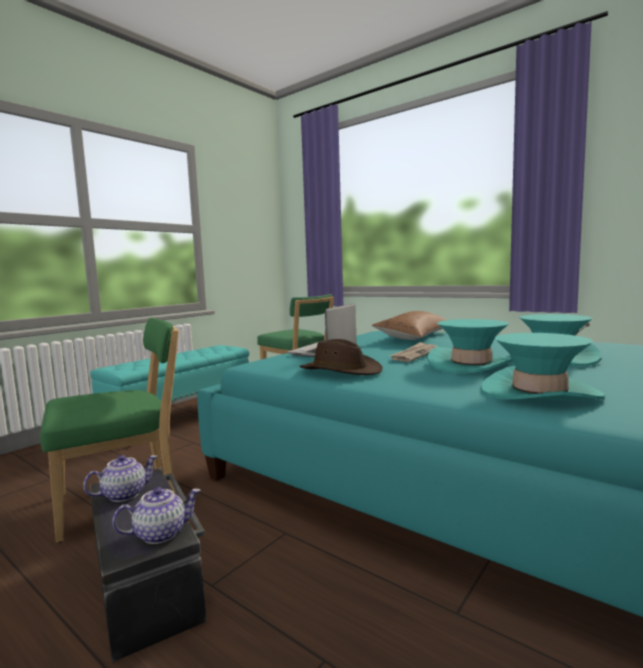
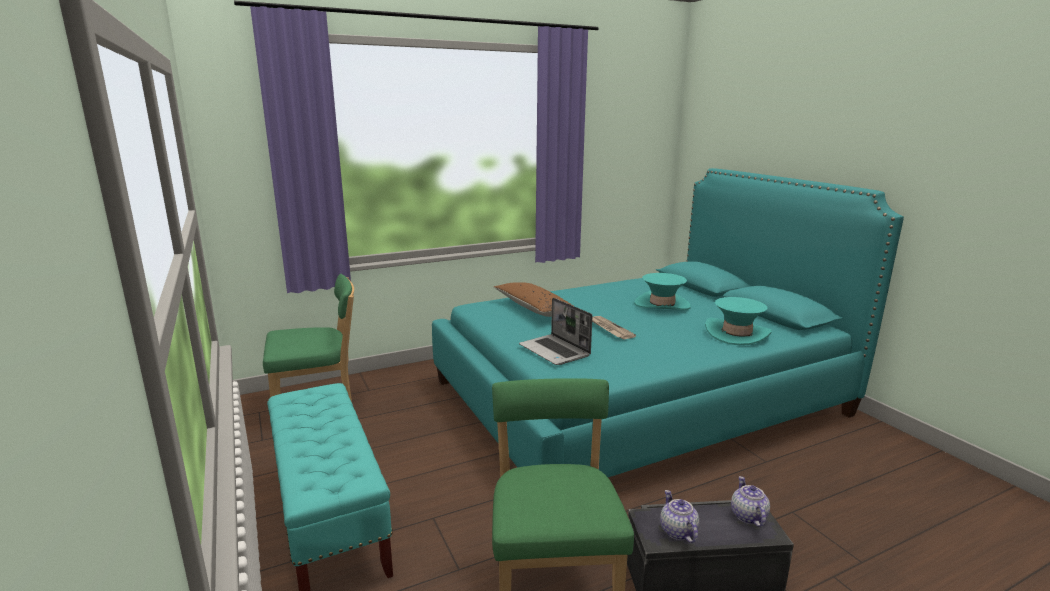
camera: 65 degrees left, 10 degrees up
(340, 370) = (638, 362): brown hat -> none
(471, 365) = (661, 326): turquoise hat -> none

